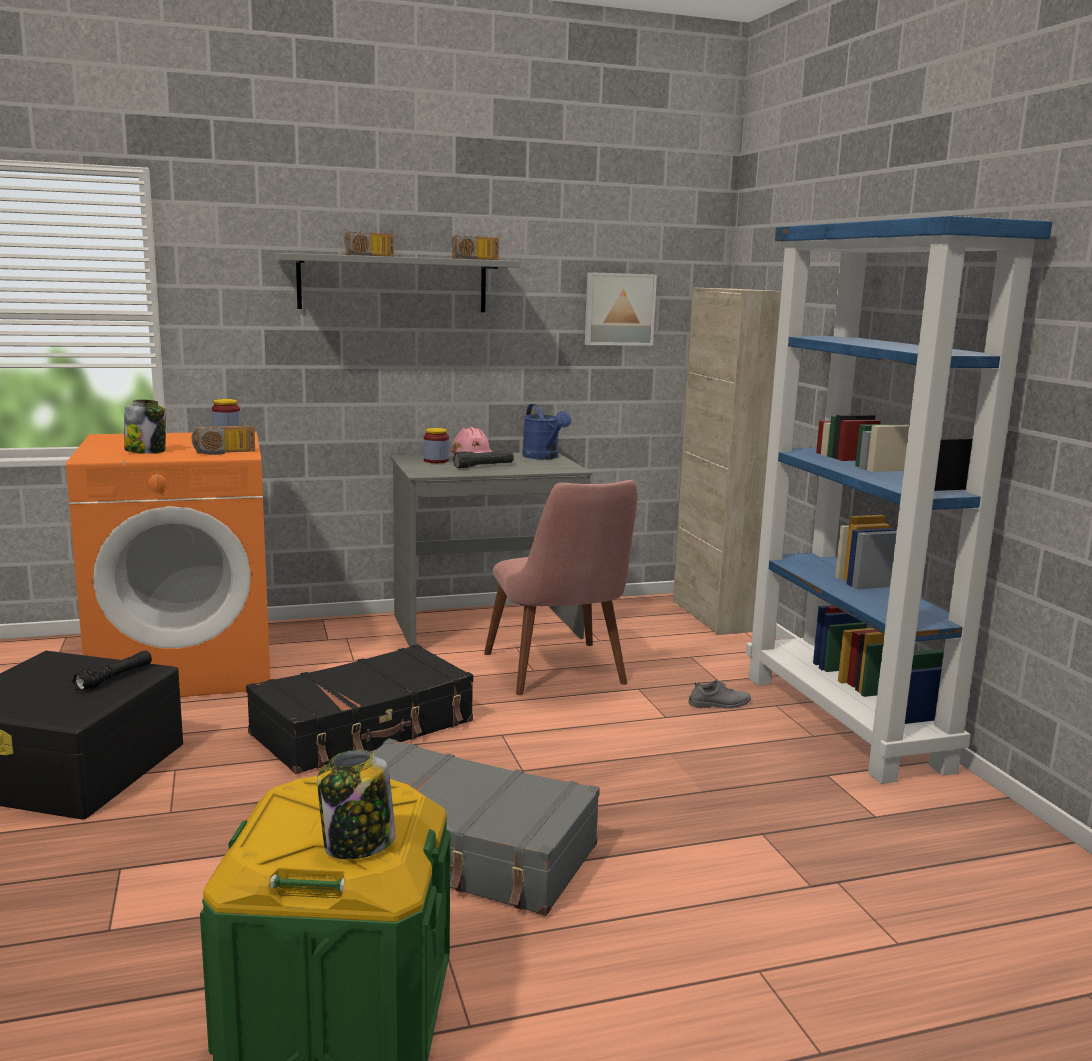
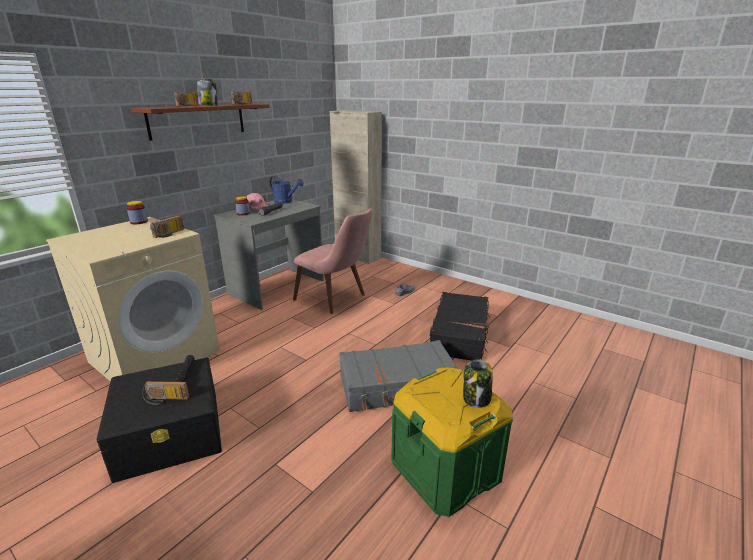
camera: 35 degrees left, 10 degrees up
(49, 697) = (165, 400): none -> radio
(146, 451) = (120, 243): jar -> jar (208, 105)
(186, 667) = (155, 356): orange washing machine -> beige washing machine
(364, 728) = (290, 352): black suitcase -> black suitcase (460, 334)
(393, 284) = (198, 120): grey shelf -> brown shelf
(619, 309) = (298, 124): picture -> none
(846, 721) = (449, 285): blue bookcase -> none

